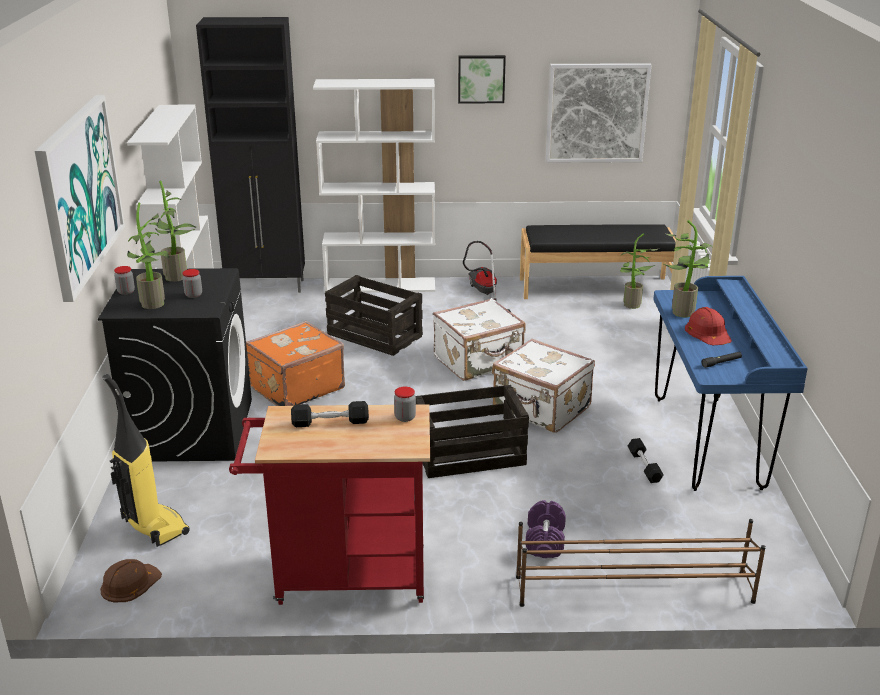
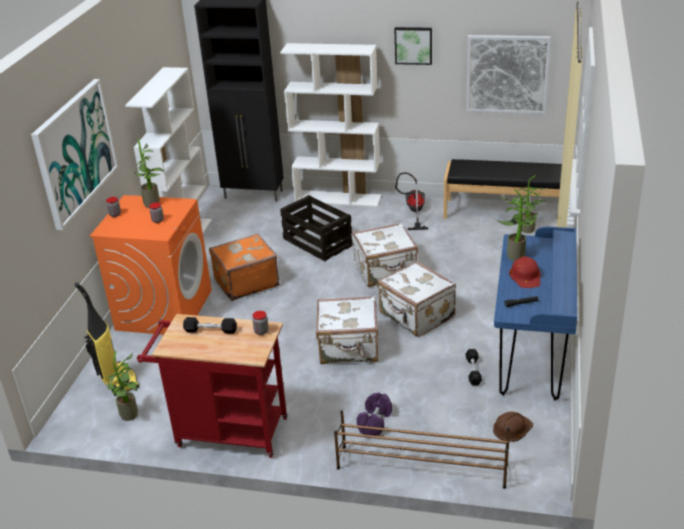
camera: 15 degrees right, 5 degrees up
(130, 583) = (91, 420): brown hard hat -> brown hard hat (512, 428)
(156, 304) = (130, 227): potted plant -> potted plant (131, 416)
(191, 429) = (164, 309): black washing machine -> orange washing machine
(470, 454) = (349, 348): crate -> white suitcase

